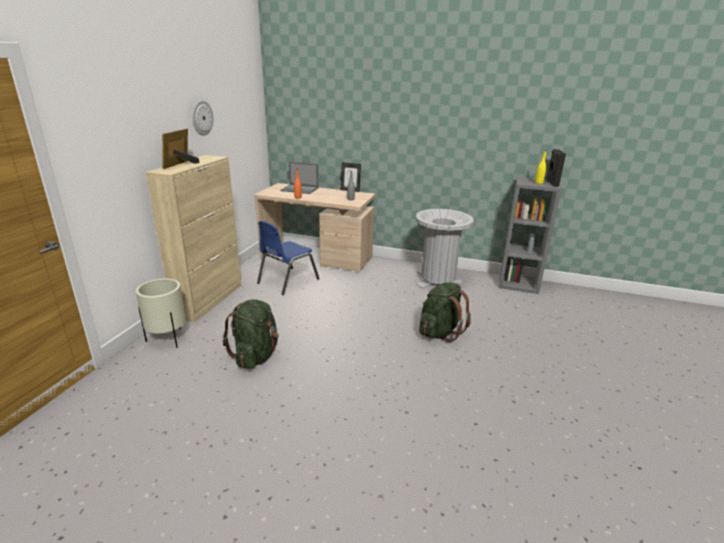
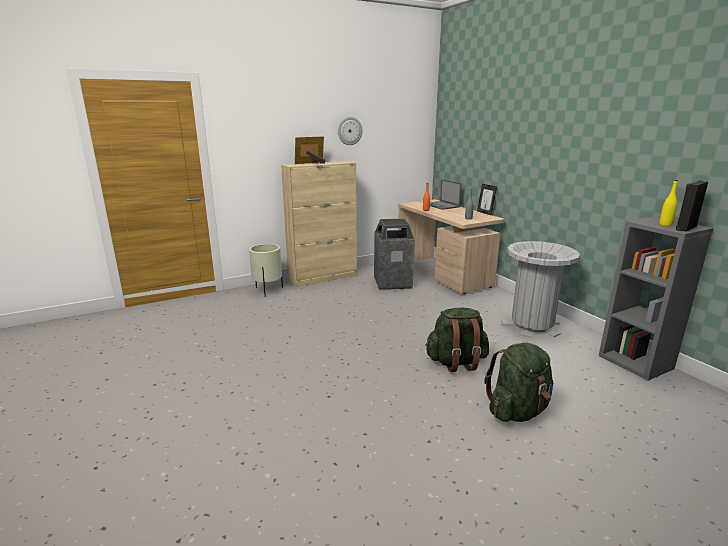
camera: 45 degrees right, 5 degrees down
(256, 356) = (296, 318): green backpack -> green backpack (517, 411)
(287, 281) = (392, 283): blue chair -> trash can

